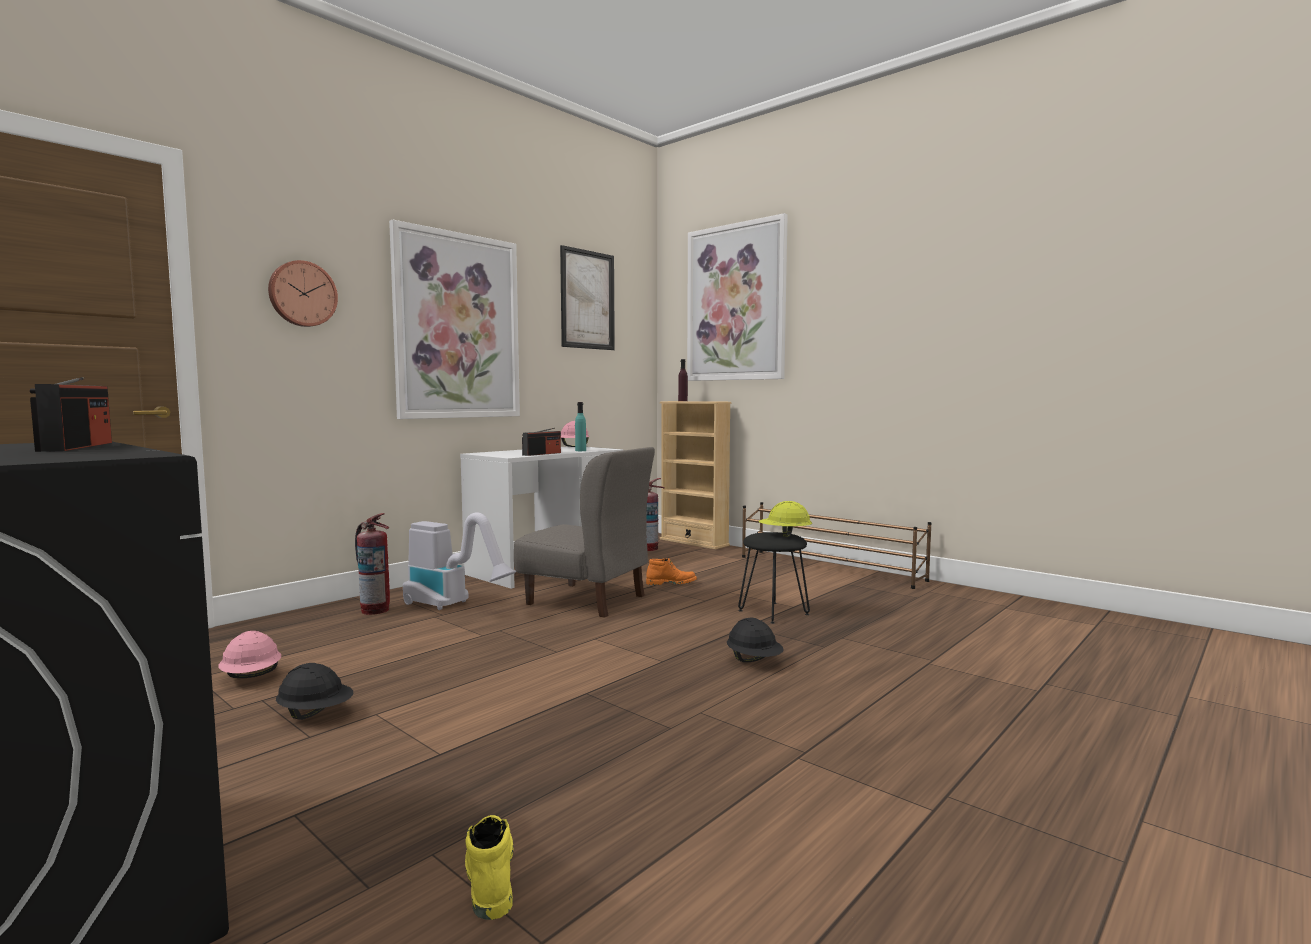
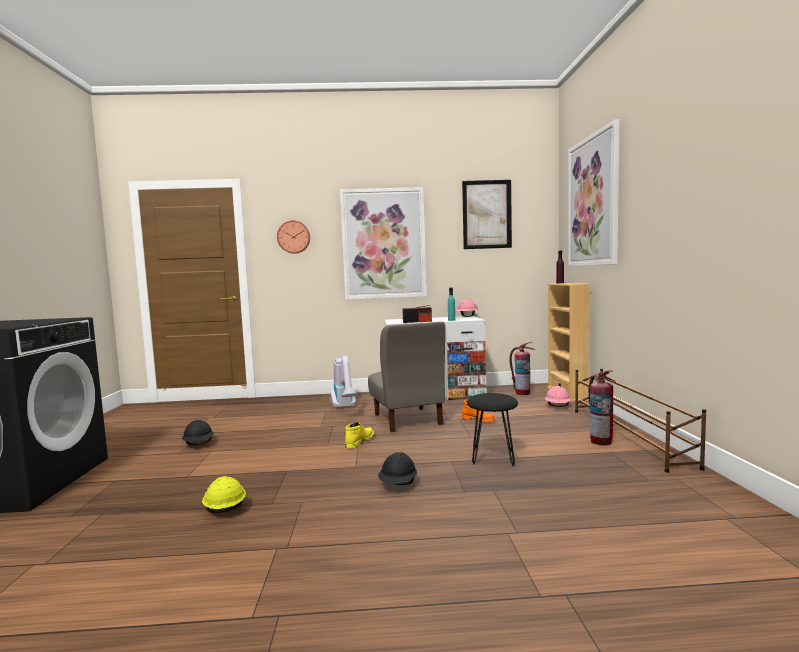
camera: 45 degrees right, 0 degrees up
(77, 446) = (43, 321): radio -> none
(252, 677) = (218, 422): pink hard hat -> pink hard hat (558, 406)
(375, 610) = (314, 402): fire extinguisher -> fire extinguisher (601, 441)
(488, 875) = (91, 531): yellow boot -> yellow boot (359, 441)
(784, 536) = (497, 398): yellow hard hat -> yellow hard hat (225, 509)

